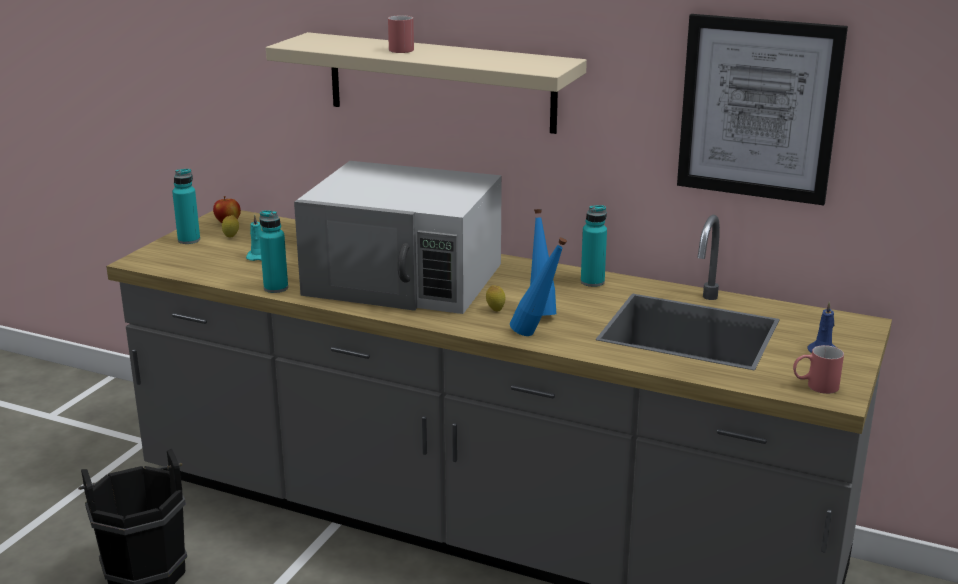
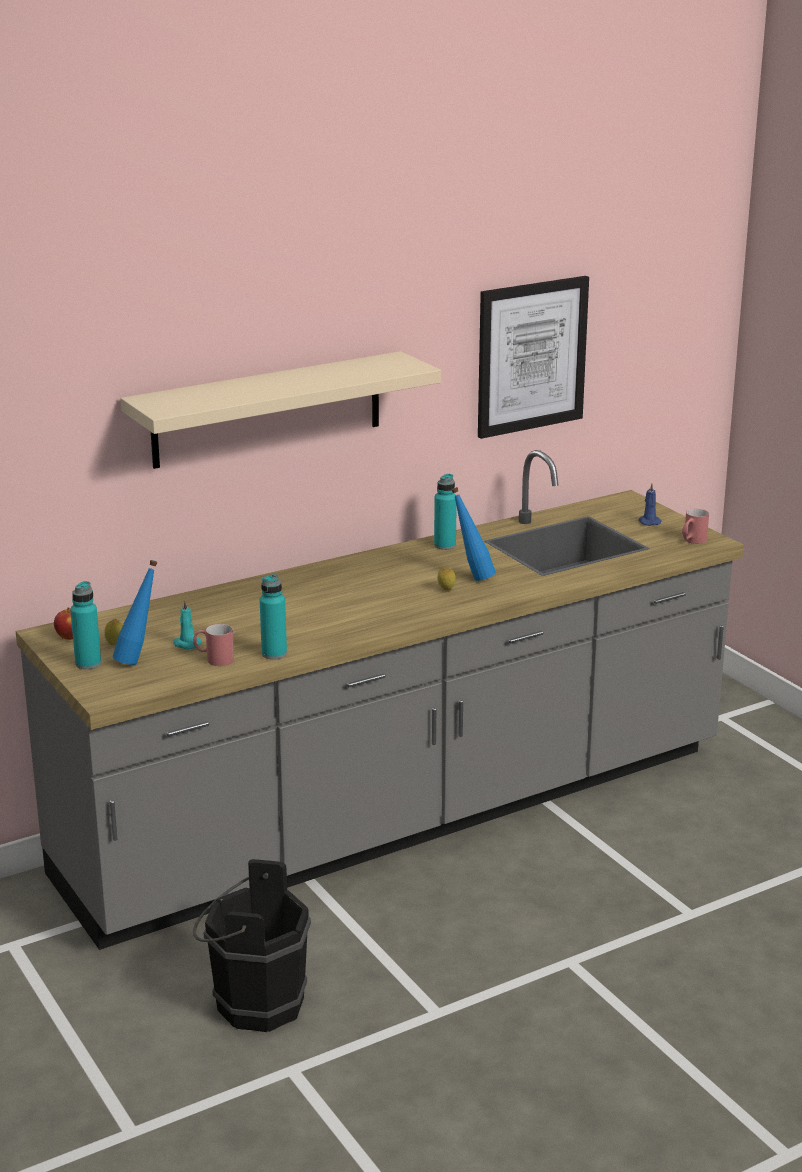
camera: 55 degrees left, 0 degrees up
(399, 49) = (259, 386): red mug -> red mug (213, 659)
(405, 279) = (335, 602): white microwave -> none
(536, 334) = (508, 590): blue bottle -> blue bottle (138, 660)

